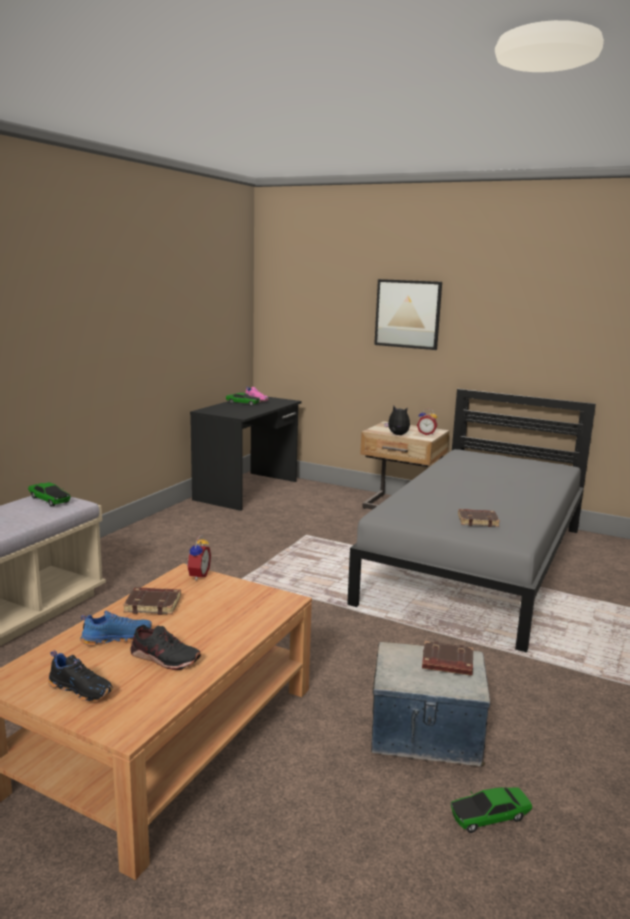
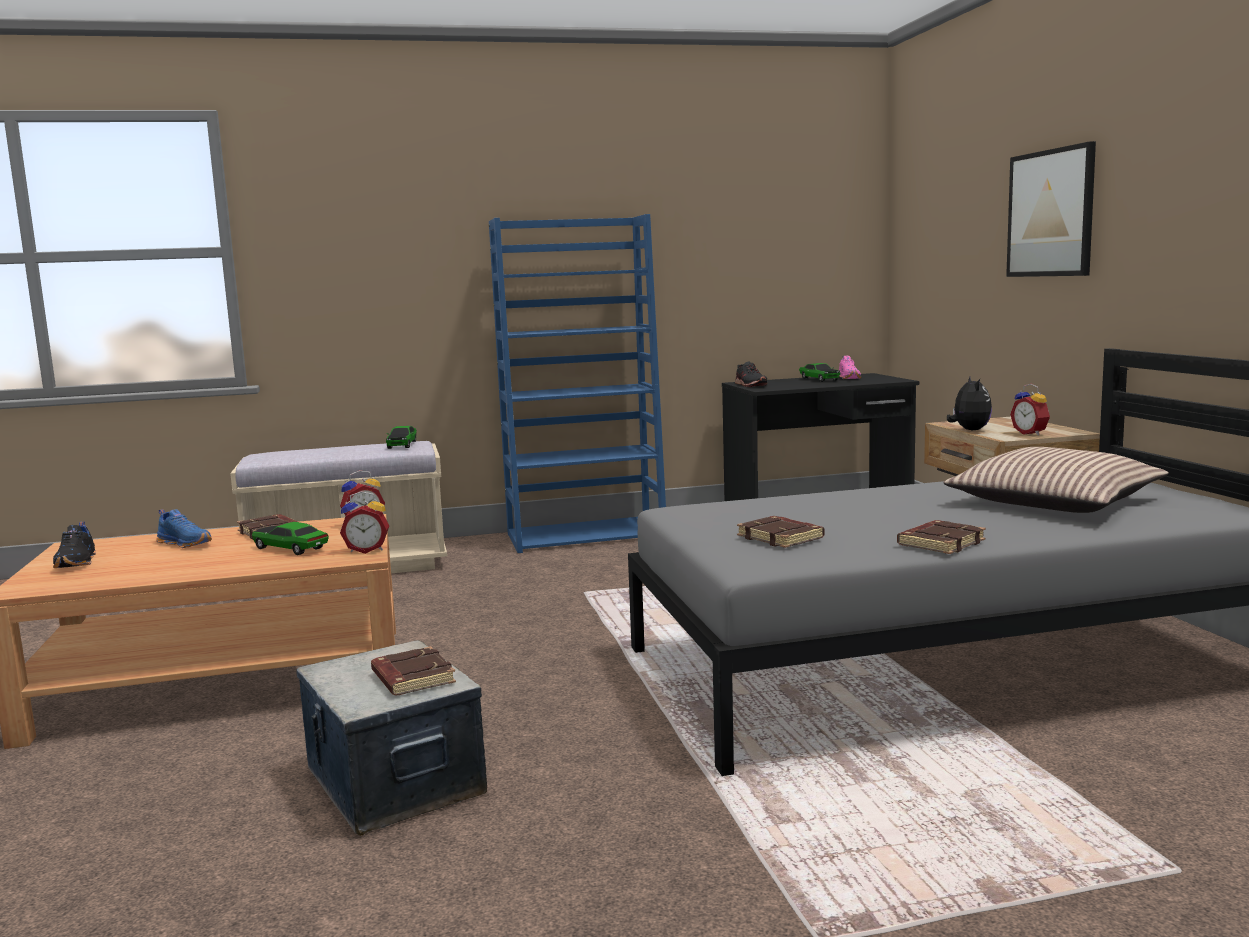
camera: 50 degrees right, 5 degrees down
(141, 537) = (587, 535): none -> blue bookcase
(164, 658) = (164, 563): black shoe -> black shoe (750, 385)
(273, 594) = (367, 550): none -> alarm clock
(489, 816) = (251, 873): toy car -> toy car (291, 548)
(502, 473) = (1054, 502): none -> pillow
(533, 507) = (940, 543): none -> brown book

